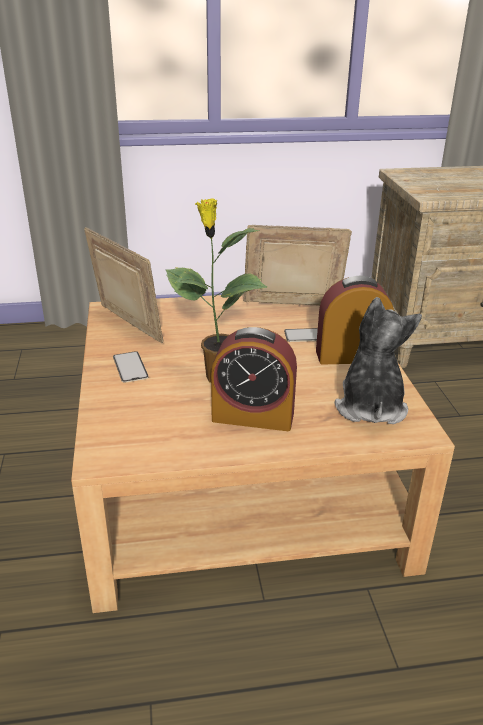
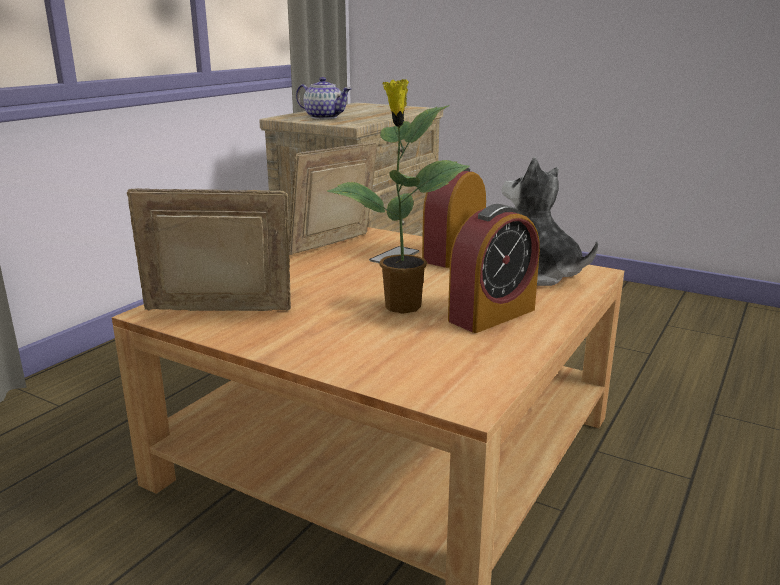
camera: 50 degrees left, 10 degrees down
(130, 367) = (307, 338): phone -> none
(432, 180) = (324, 117): none -> teapot

